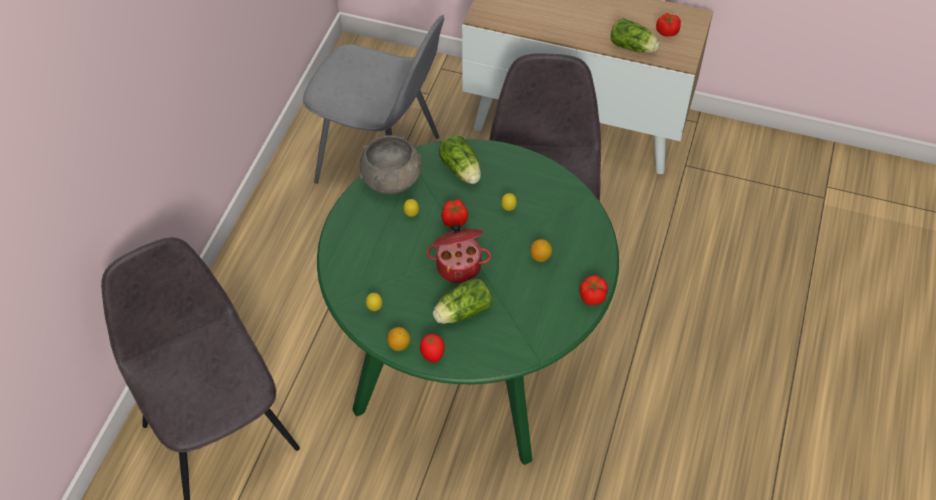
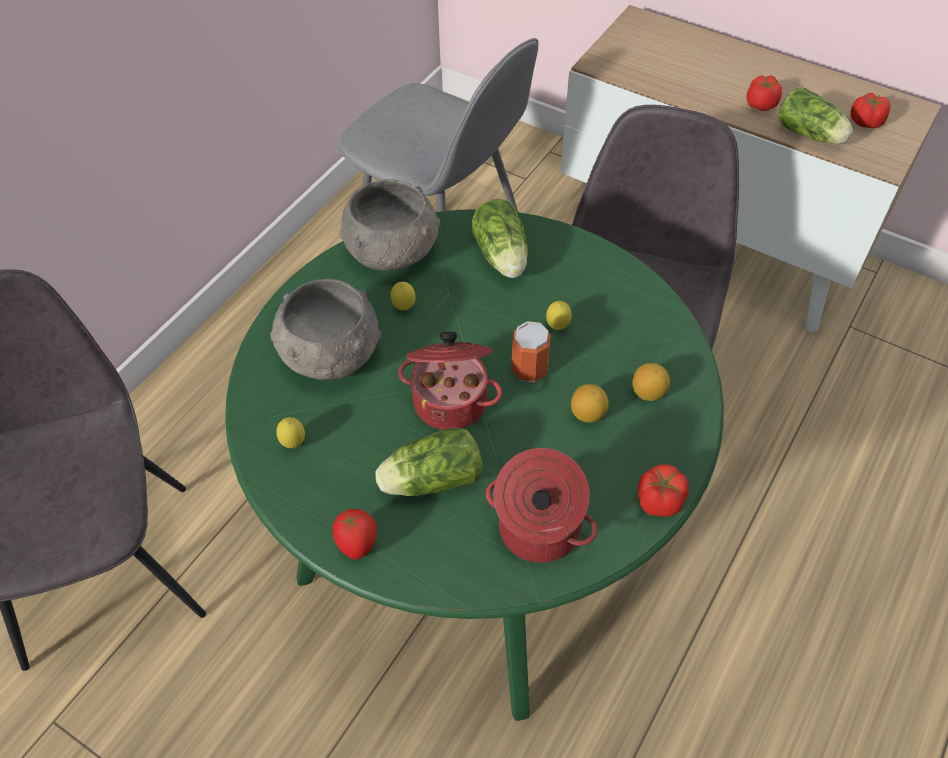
camera: 15 degrees right, 0 degrees up
(377, 253) = (330, 355): none -> grey bowl
(399, 345) = (309, 514): lemon -> lemon (648, 392)
(454, 220) = (467, 329): tomato -> tomato (761, 104)
(499, 237) = (529, 369): none -> can
(530, 326) = (538, 530): none -> cooking pot

